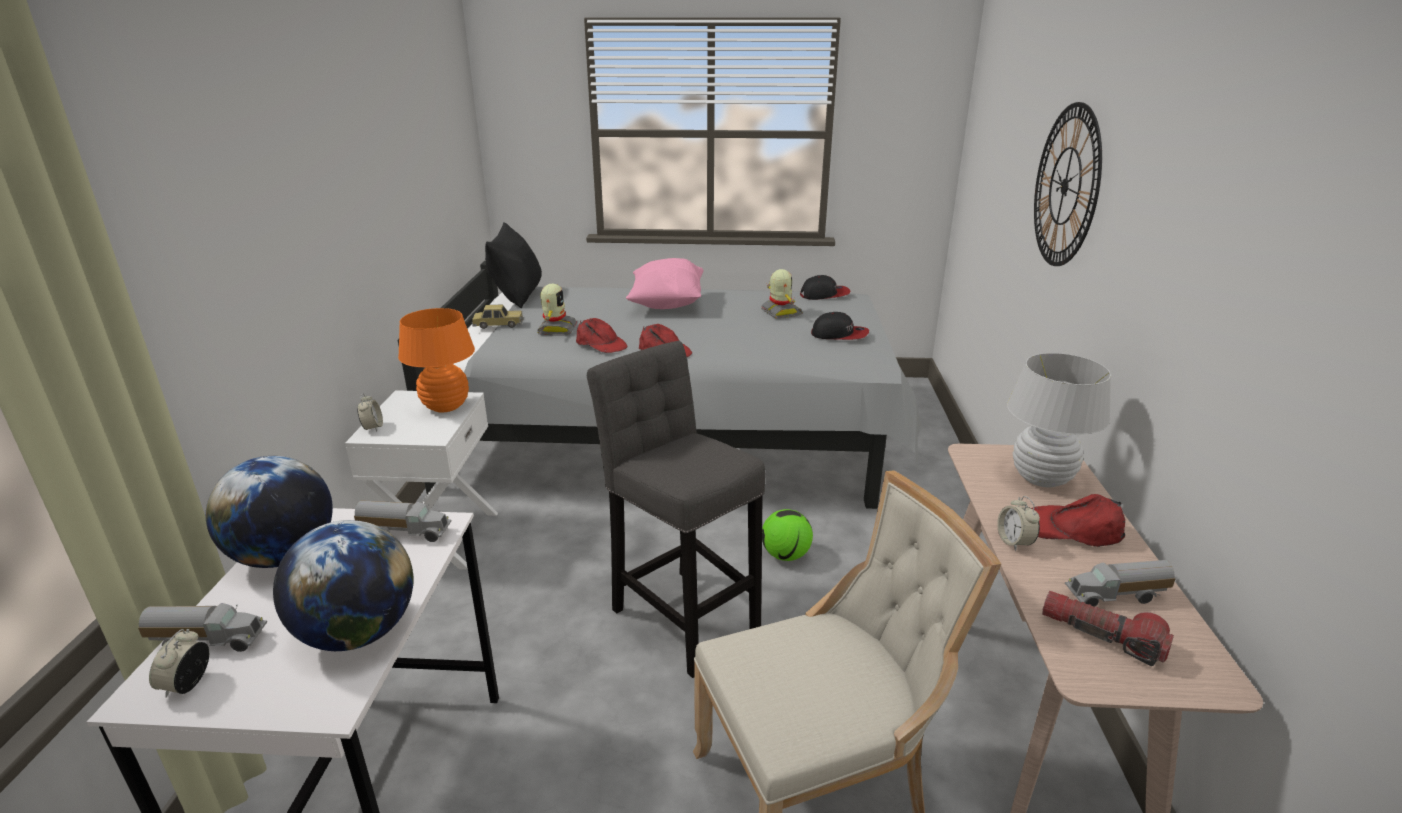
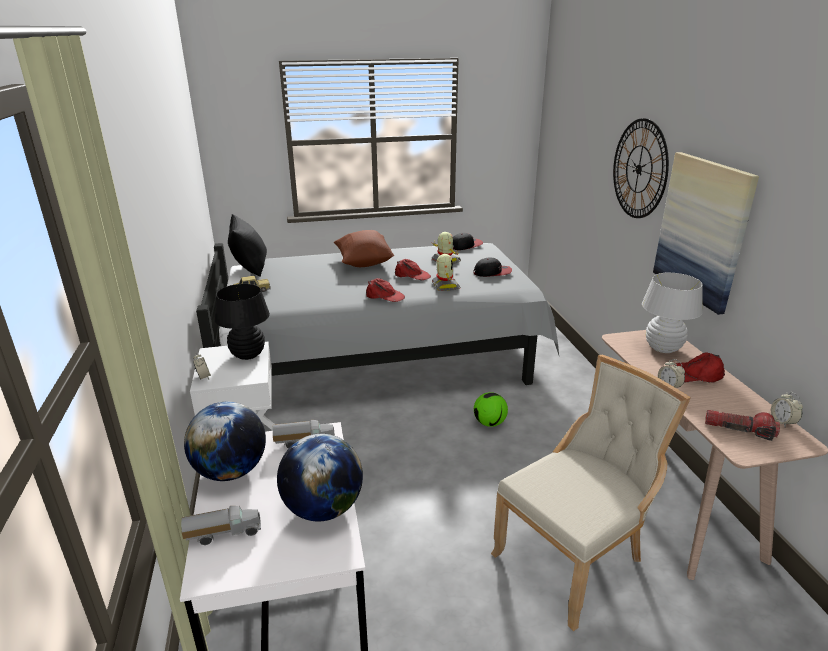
camera: 15 degrees left, 0 degrees up
(188, 684) = (233, 562): alarm clock -> alarm clock (782, 422)
(446, 407) = (248, 355): orange table lamp -> black table lamp
(556, 329) = (298, 289): toy robot -> toy robot (445, 286)
(601, 344) = (337, 297): red cap -> red cap (412, 275)
(666, 304) = (364, 263): pink pillow -> brown pillow
(681, 615) = (442, 473): grey stool -> none
(1116, 597) = (735, 408): toy truck -> none
(1133, 288) = (702, 230): none -> picture

